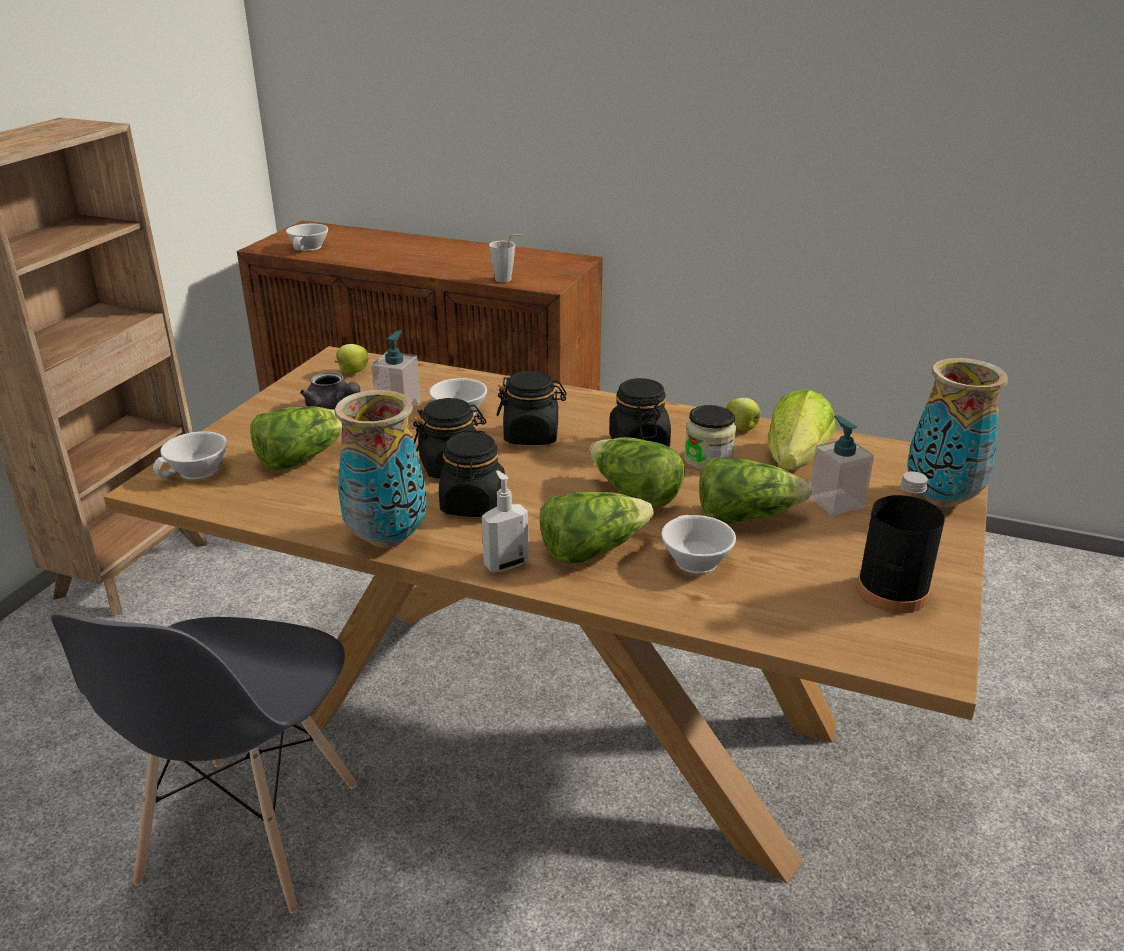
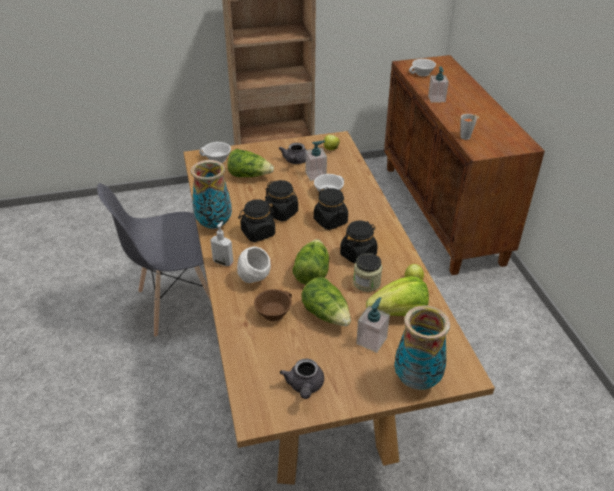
camera: 55 degrees right, 10 degrees up
(387, 262) = (436, 99): none -> soap dispenser
(592, 549) = (254, 279): lettuce -> white bowl
(692, 560) = (273, 312): white cup -> brown cup
(892, 591) = (304, 386): black bottle -> grey teapot

